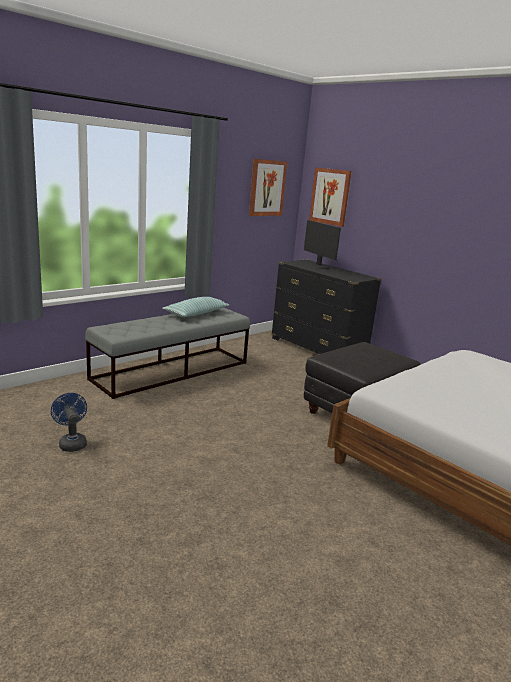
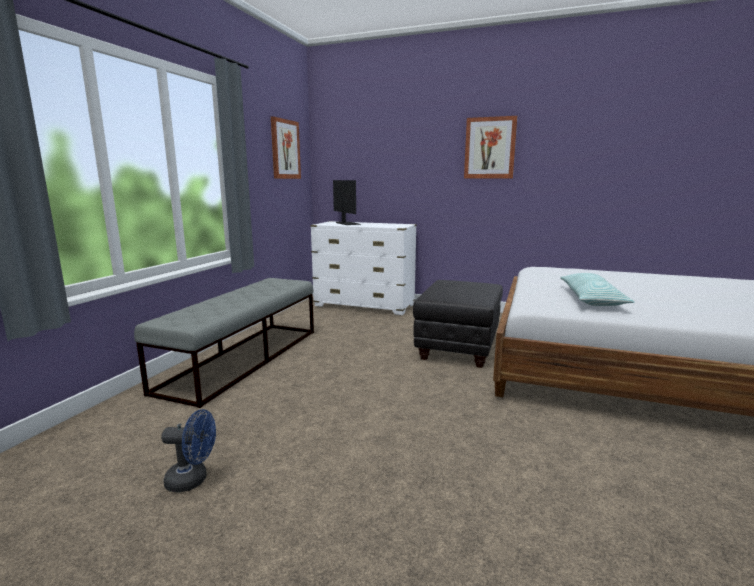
camera: 25 degrees left, 5 degrees down
(71, 443) = (193, 480): blue fan -> blue fan turned 150 degrees clockwise
(196, 314) = (254, 287): pillow -> pillow (591, 299)
(315, 266) = (347, 223): monitor -> monitor turned 150 degrees counterclockwise
(317, 349) = (364, 305): black dresser -> white dresser
(330, 196) = (346, 154): picture -> picture (490, 148)

